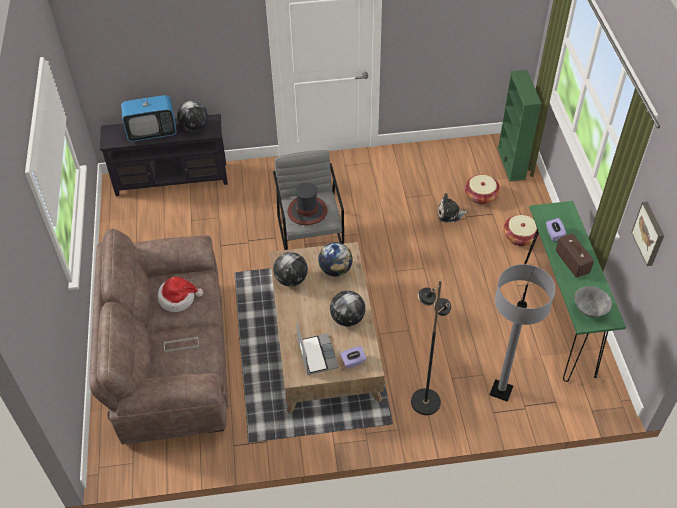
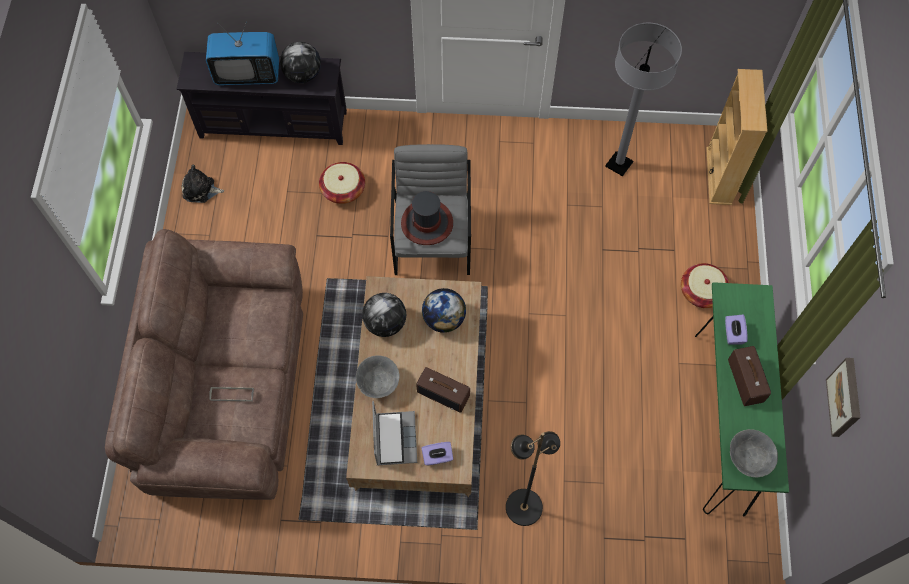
camera: 10 degrees right, 15 degrees up
(178, 298) = (240, 327): hat -> none
(295, 320) = (378, 384): none -> grey bowl
(347, 318) = (444, 394): globe -> radio
(450, 213) = (619, 240): plush toy -> plush toy (201, 190)
(481, 196) = (666, 220): basket -> basket (343, 190)
(501, 391) = (621, 510): grey floor lamp -> grey floor lamp (619, 164)
(511, 163) = (719, 176): green bookcase -> beige bookcase

